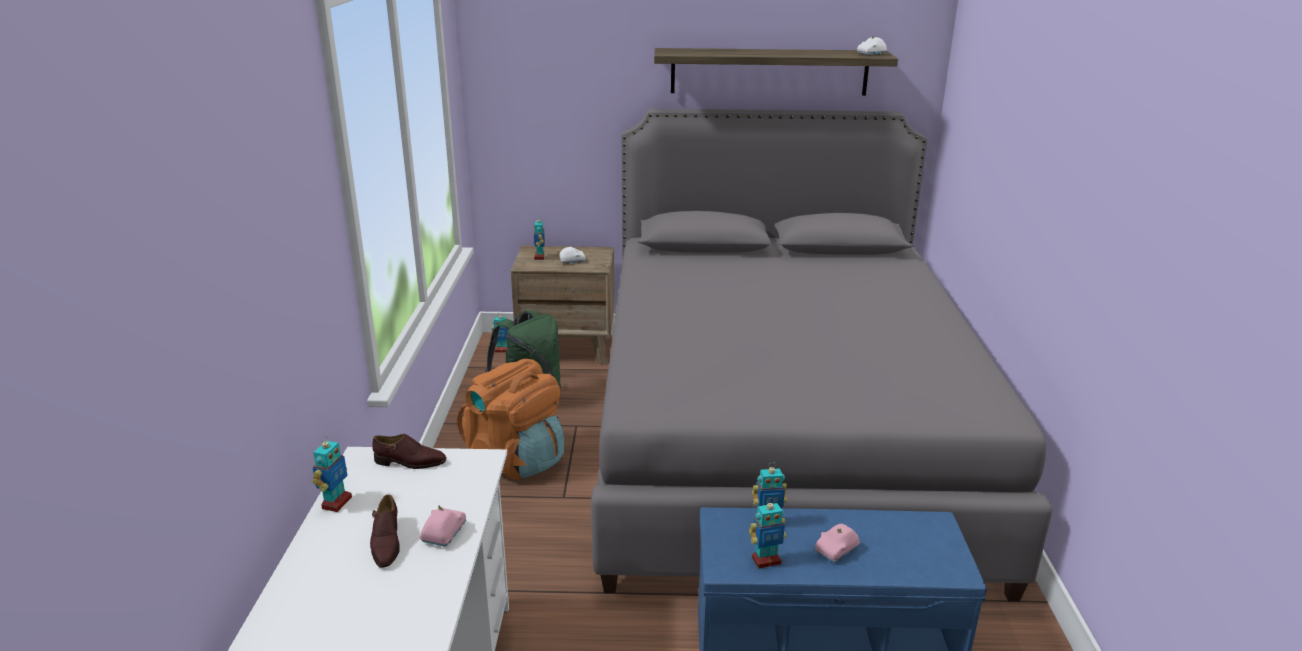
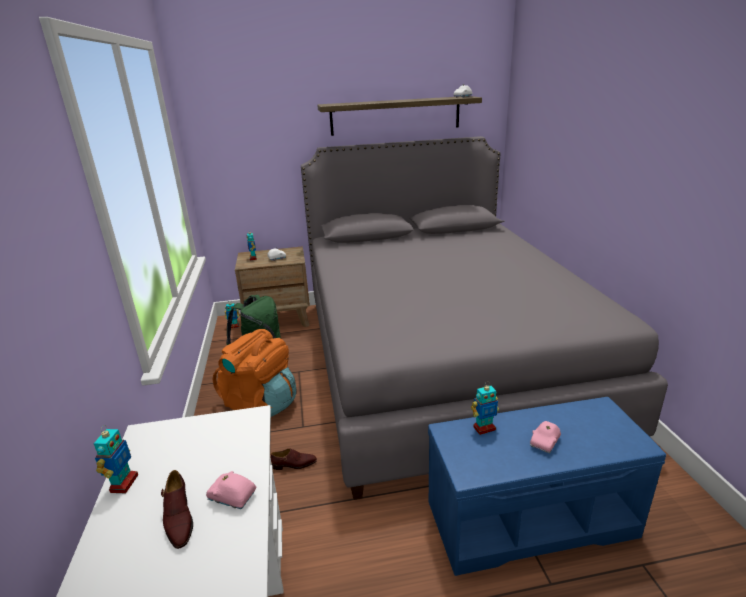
camera: 10 degrees left, 0 degrees up
(410, 462) = (188, 431): brown shoe -> brown shoe (294, 464)
(443, 534) = (232, 497): pink toy car -> pink toy car turned 75 degrees counterclockwise
(766, 560) = (497, 461): toy robot -> none

